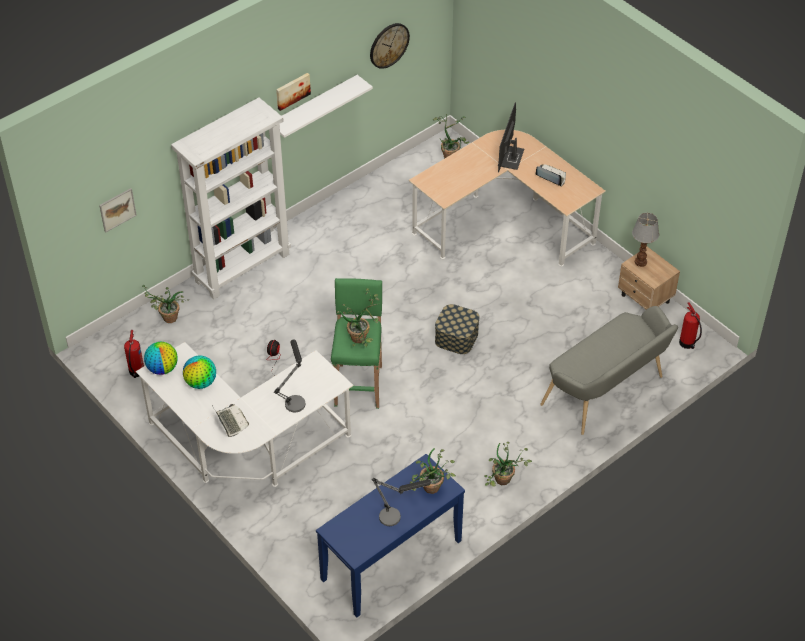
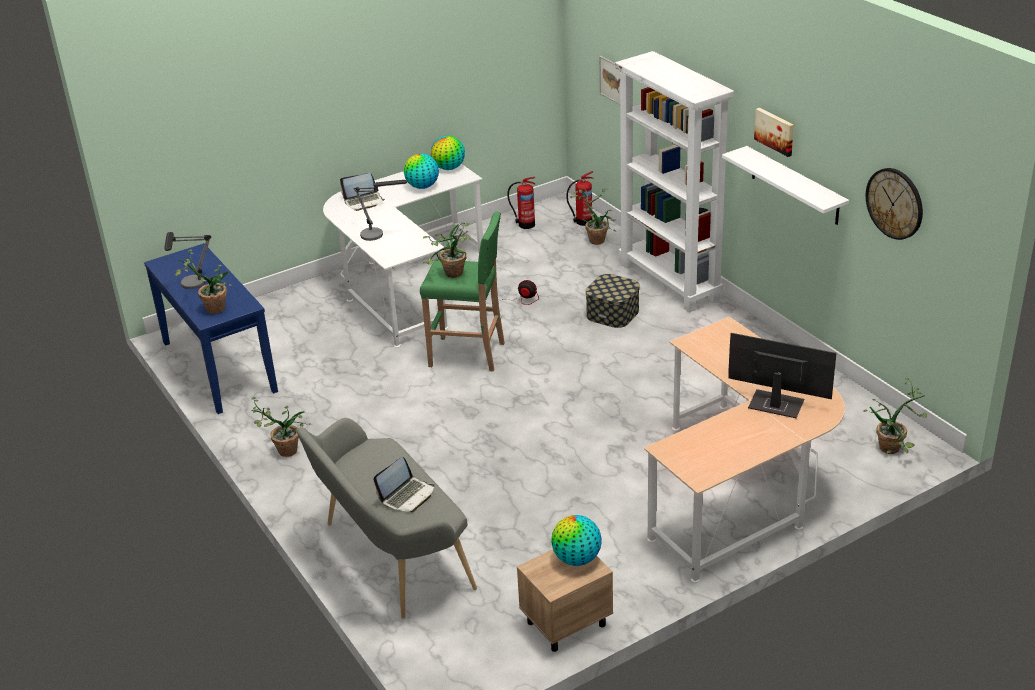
camera: 100 degrees right, 15 degrees down
(456, 337) = (526, 431): storage box -> storage box (612, 313)
(551, 177) = (731, 439): laptop -> laptop (407, 496)
(641, 262) = (576, 559): table lamp -> globe
(687, 343) = (461, 659): fire extinguisher -> fire extinguisher (582, 221)

